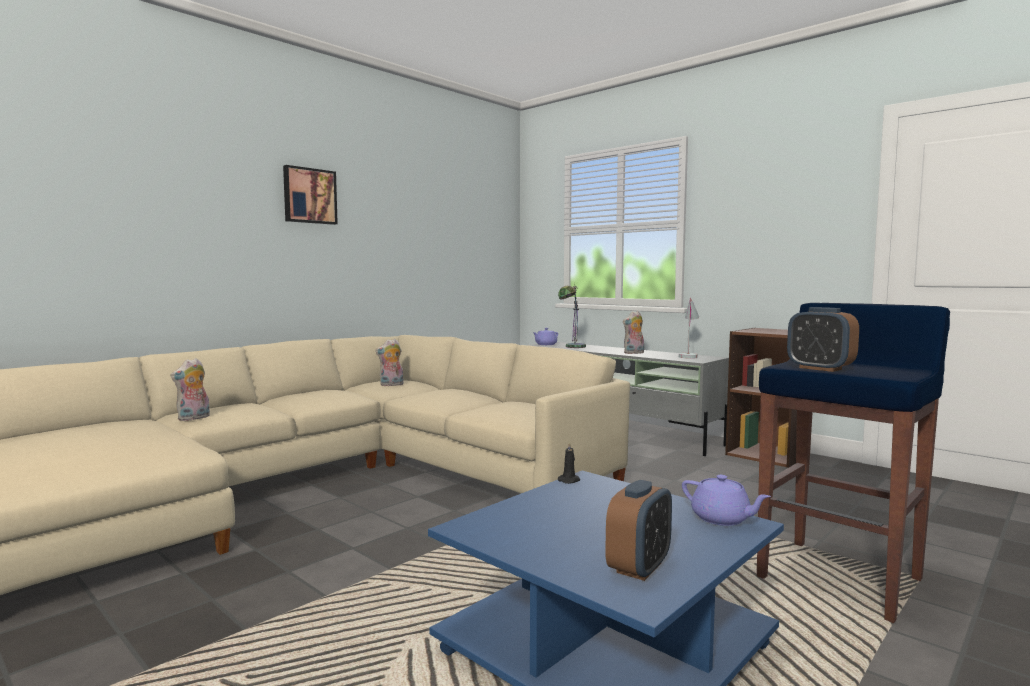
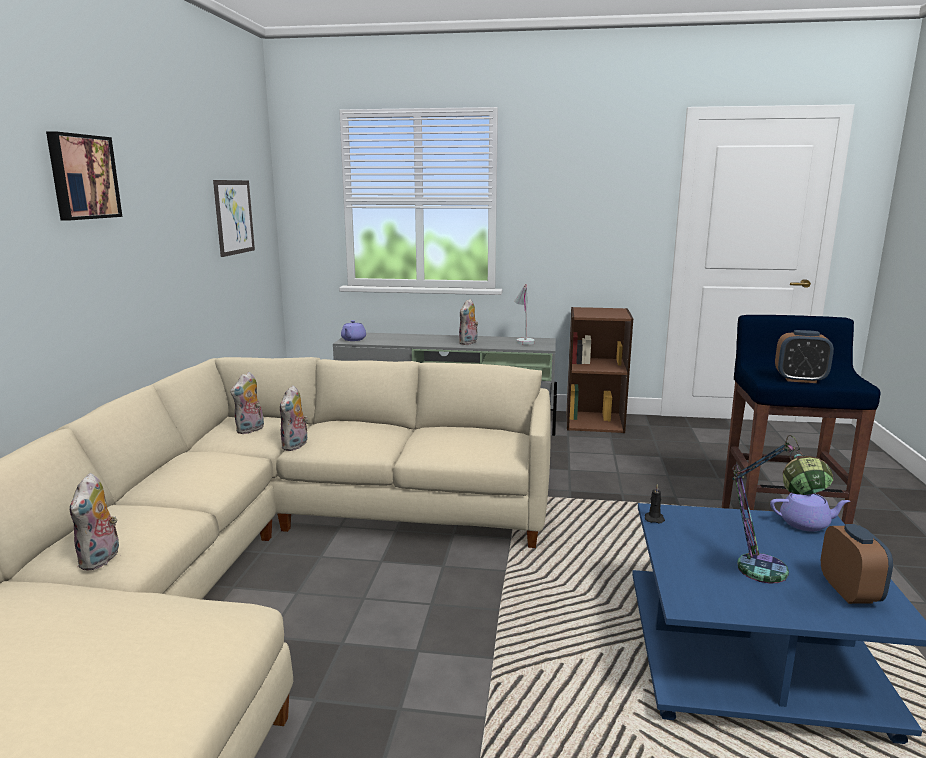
camera: 35 degrees left, 10 degrees up
(403, 397) = (296, 446): none -> plush toy
(464, 240) = (234, 217): none -> picture
(572, 347) = (391, 341): table lamp -> table lamp (768, 578)

